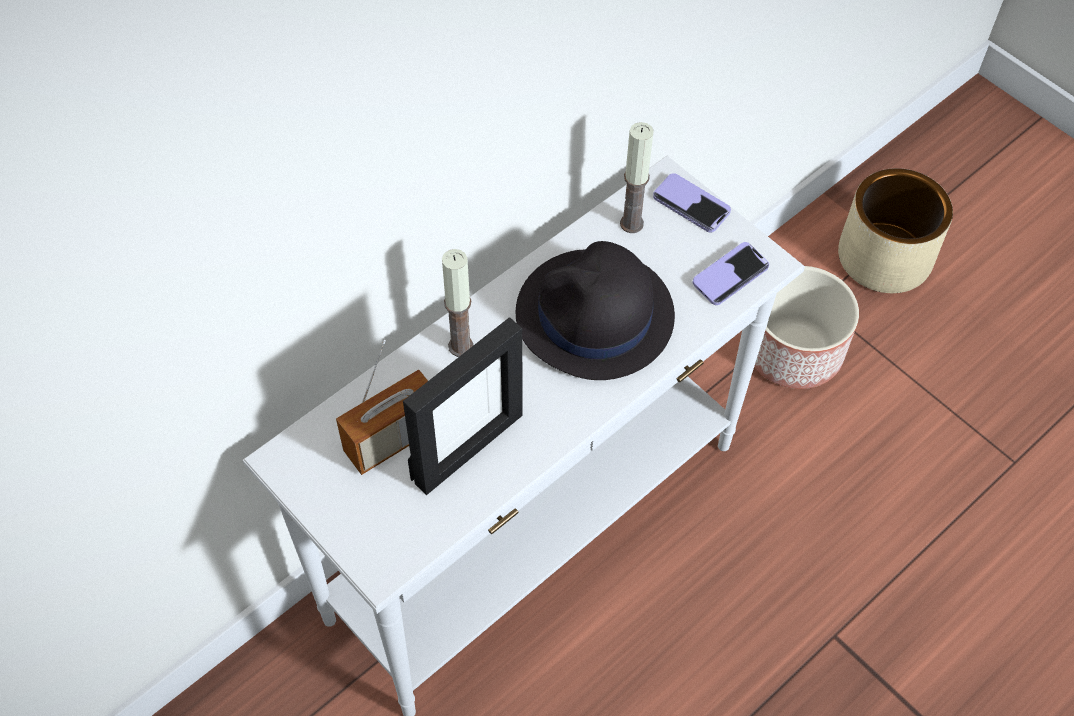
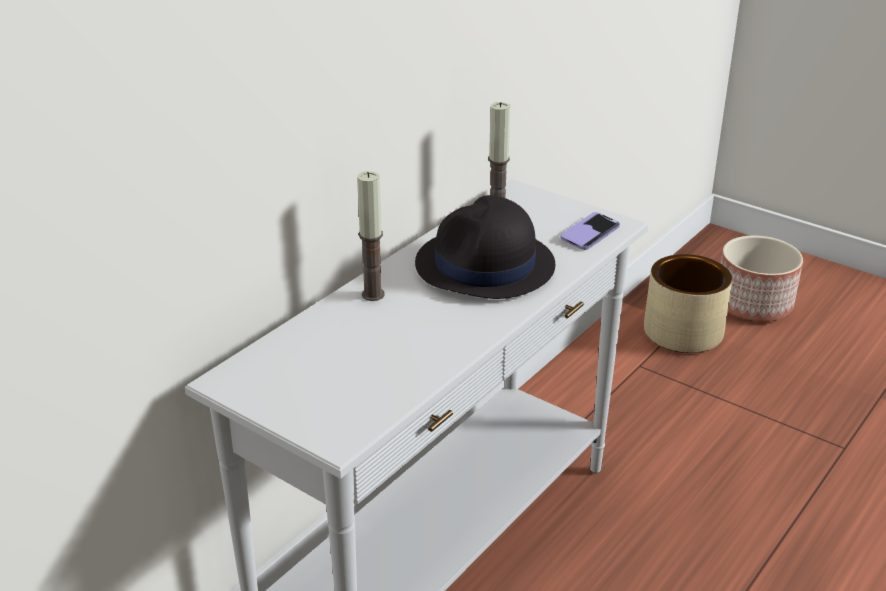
camera: 10 degrees left, 25 degrees down
(393, 439) = (327, 356): radio -> none
(467, 447) = (397, 353): picture frame -> none
(691, 204) = (542, 200): phone -> none
(792, 351) = (631, 399): planter -> planter (752, 305)

